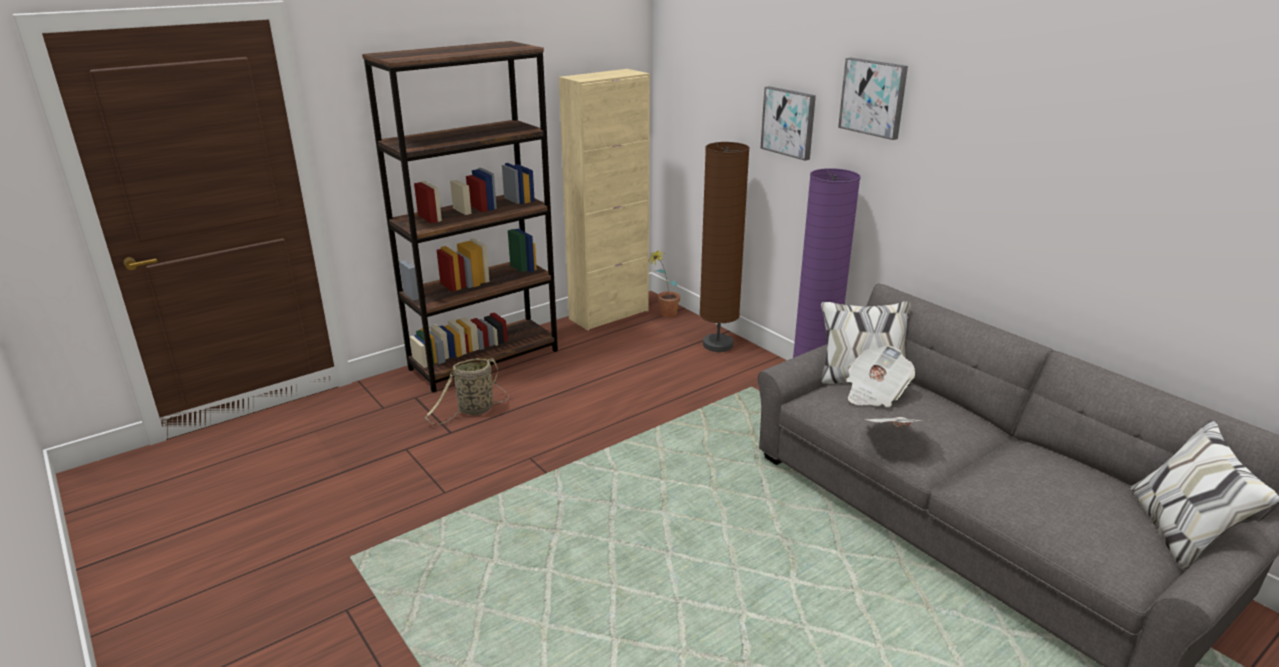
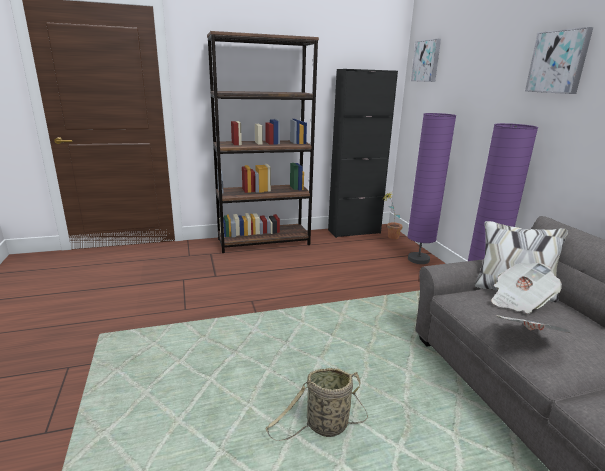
camera: 20 degrees right, 5 degrees down
(474, 410) = (237, 267): basket -> basket (324, 427)
(609, 315) = (354, 231): beige cabinet -> black cabinet
(717, 345) = (418, 259): brown floor lamp -> purple floor lamp
(789, 122) = (488, 95): picture -> picture (426, 61)

